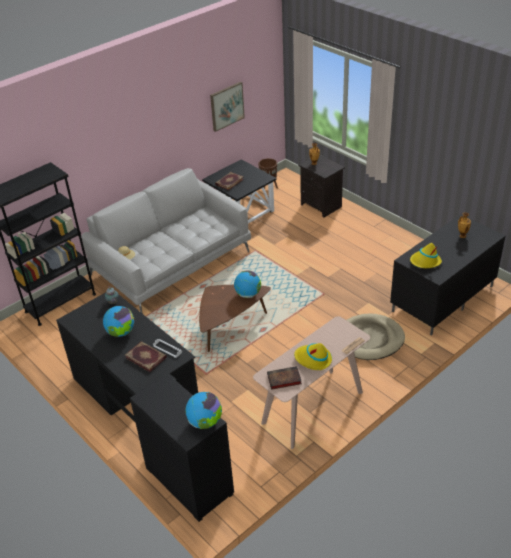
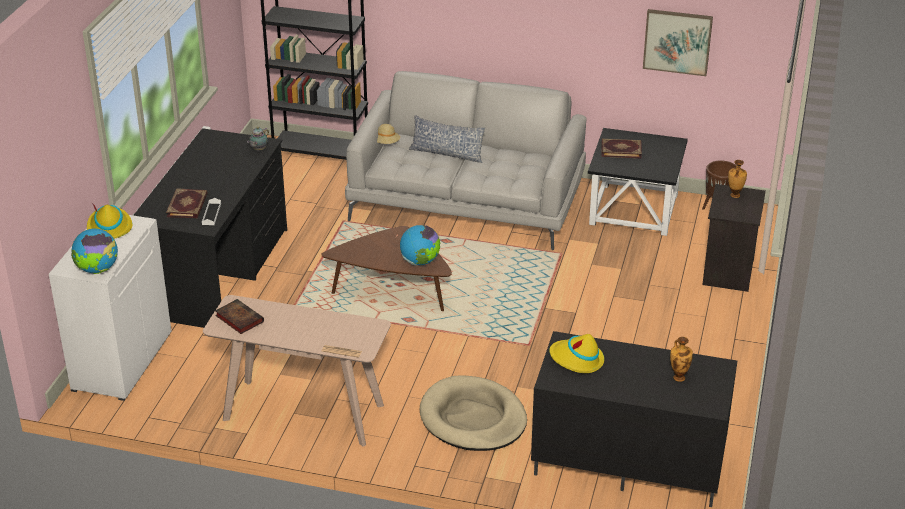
camera: 55 degrees right, 5 degrees down
(121, 332) = (214, 174): globe -> none
(162, 241) = (447, 153): none -> pillow
(188, 481) = (121, 360): black cabinet -> white cabinet
(313, 359) = (291, 329): yellow hat -> yellow hat (109, 227)

